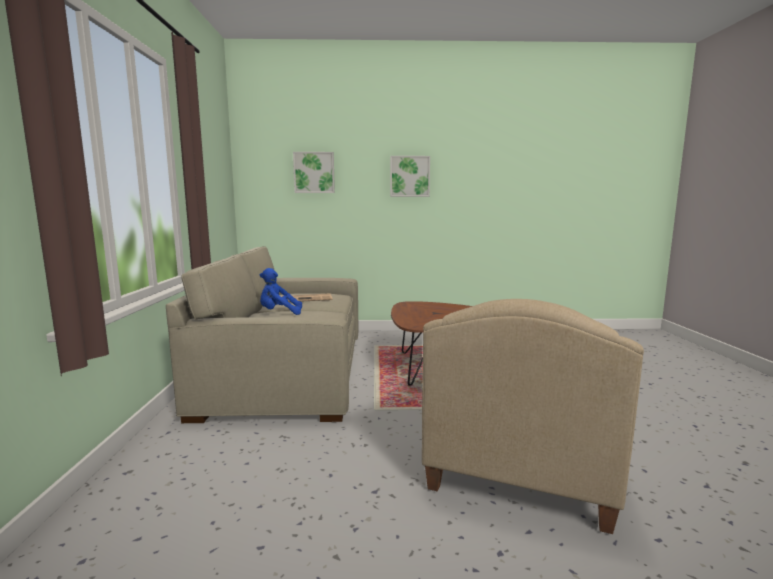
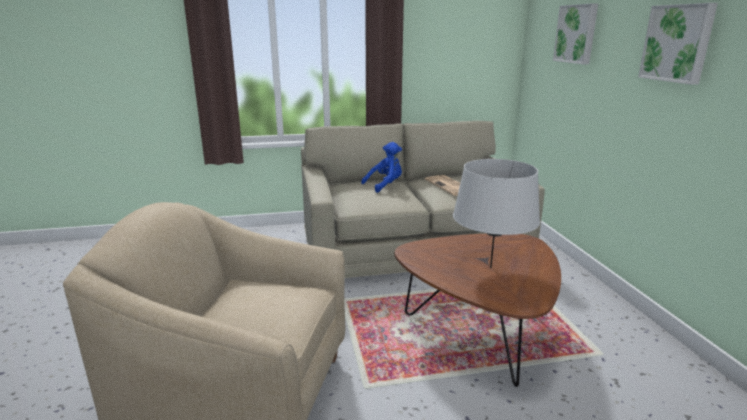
camera: 80 degrees right, 10 degrees up
(279, 313) = (385, 185): blue plush toy -> blue plush toy turned 75 degrees clockwise
(448, 313) = (490, 267): none -> grey table lamp

